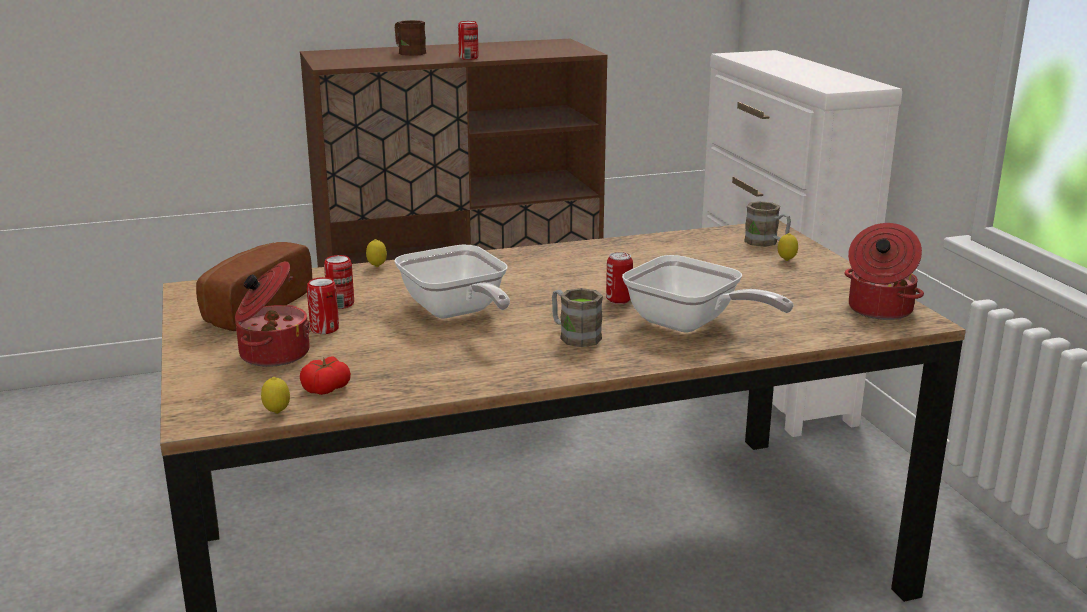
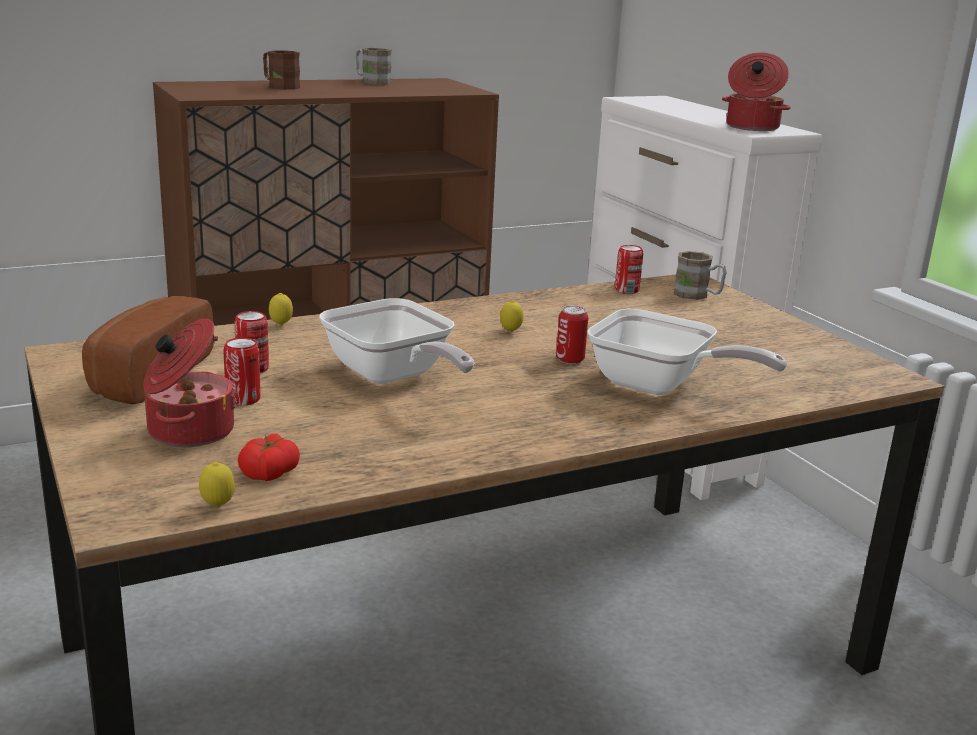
camera: 10 degrees left, 0 degrees up
(468, 58) = (350, 93): can -> can (626, 290)
(574, 336) = (538, 401): brown mug -> brown mug (371, 82)
(786, 260) = (727, 314): lemon -> lemon (510, 332)
(878, 310) = (847, 366): cooking pot -> cooking pot (751, 127)

